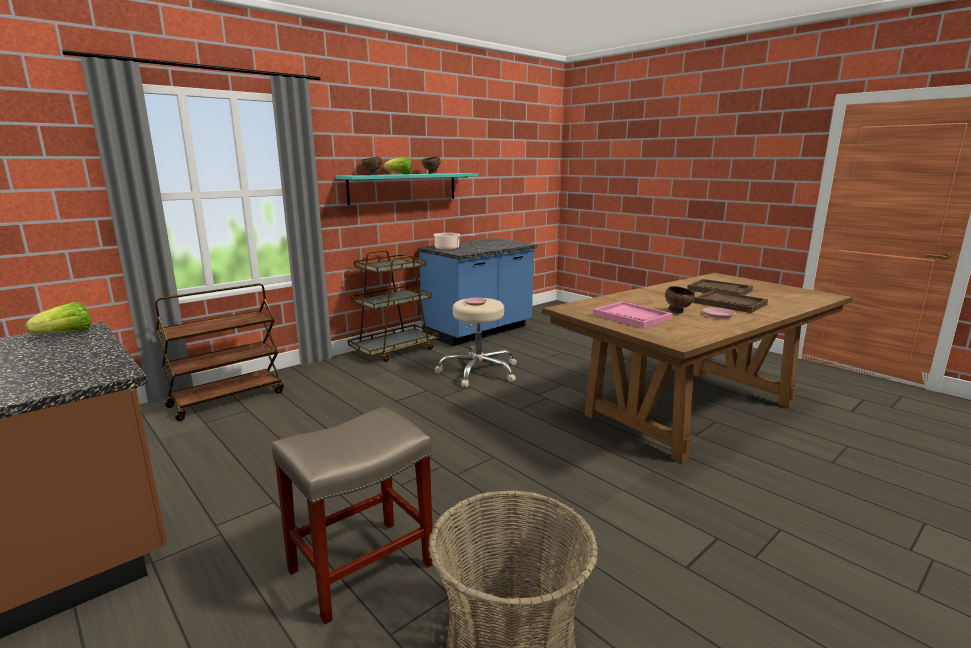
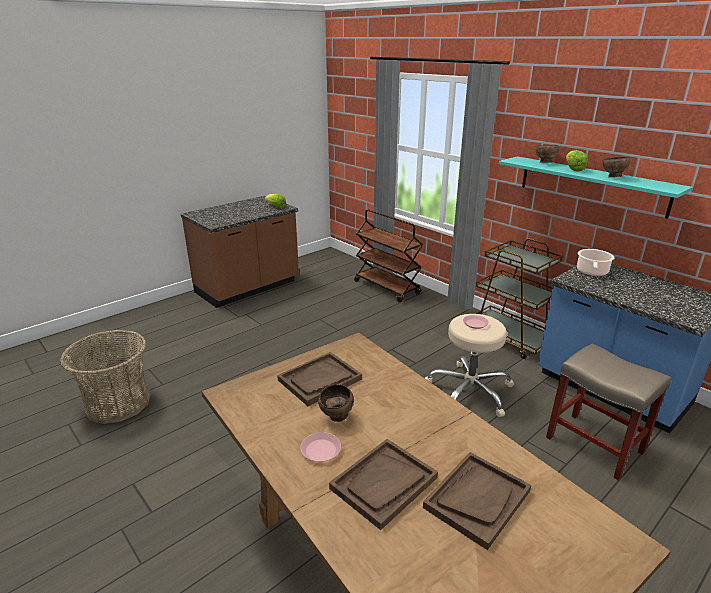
camera: 90 degrees right, 10 degrees up
(363, 566) = (197, 357): beige stool -> beige stool (595, 445)
(632, 317) = (319, 380): pink tray -> brown tray

